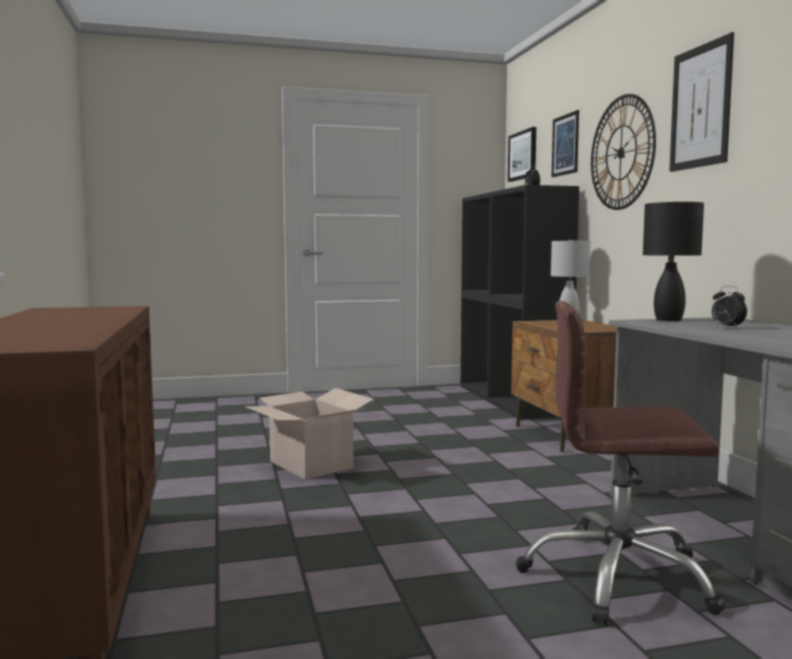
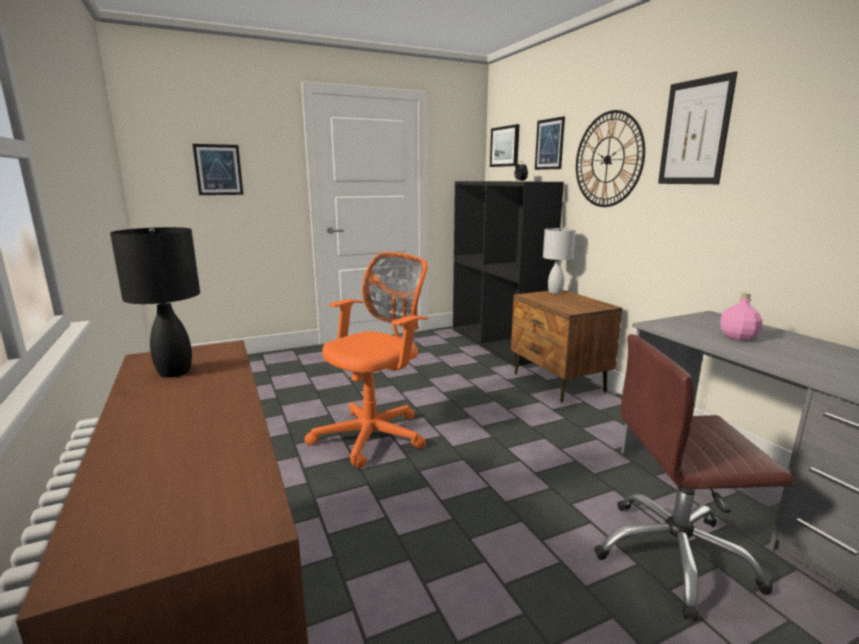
camera: 10 degrees left, 10 degrees up
(184, 181) = (218, 170): none -> picture
(311, 464) = (375, 435): cardboard box -> orange office chair
(669, 320) = (678, 321): black table lamp -> black table lamp (175, 372)
(727, 327) = (738, 337): alarm clock -> pink bottle

